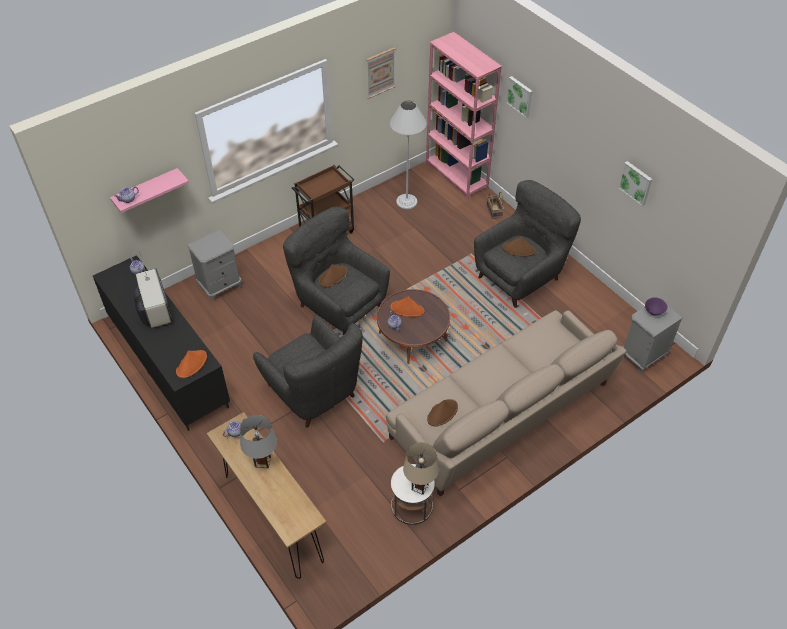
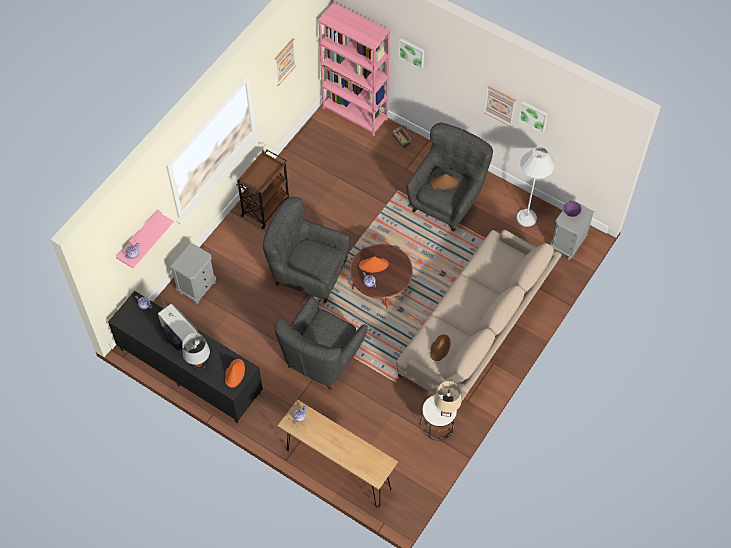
camera: 20 degrees left, 10 degrees up
(262, 461) = (331, 433): grey table lamp -> grey table lamp (199, 364)
(313, 392) = (322, 358): grey armchair -> grey armchair turned 90 degrees clockwise
(333, 277) = (302, 255): brown hat -> none
(406, 202) = (322, 153): white floor lamp -> white floor lamp (526, 218)
(601, 168) = (500, 105): none -> picture

